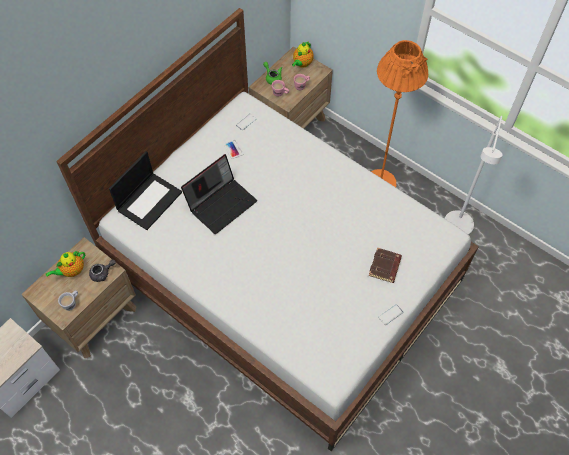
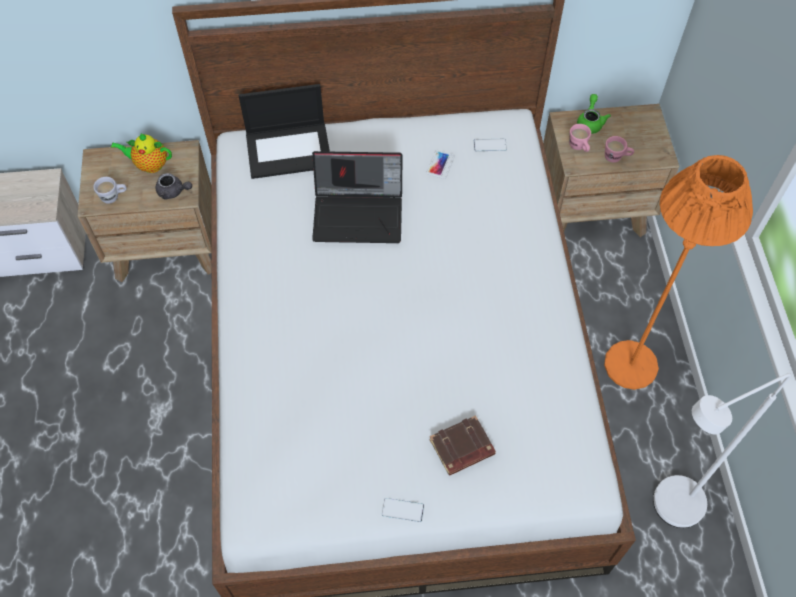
camera: 45 degrees right, 0 degrees up
(302, 64) = (646, 132): teapot -> none

